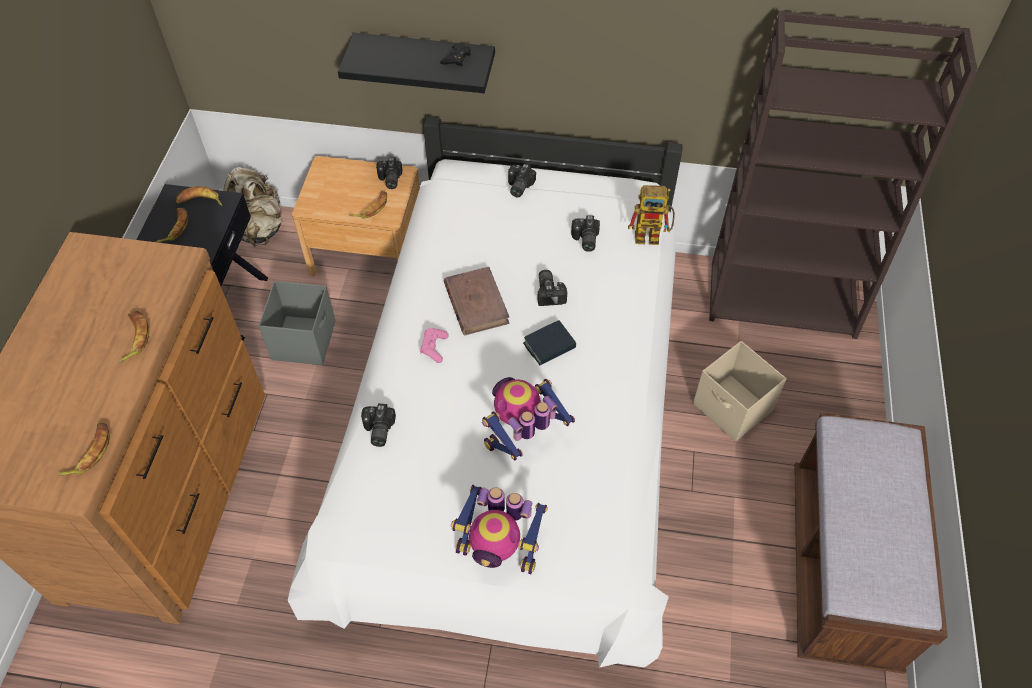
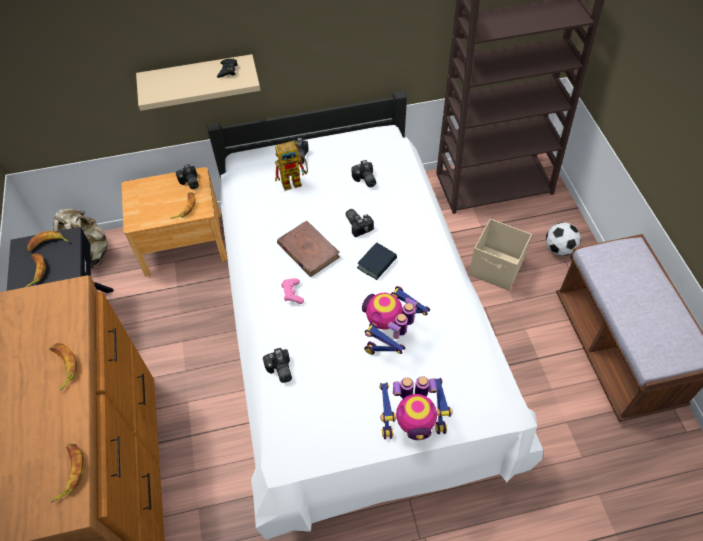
camera: 20 degrees left, 0 degrees up
(305, 340) = (164, 326): grey storage box -> none
(425, 60) = (199, 80): black shelf -> beige shelf
(652, 236) = (410, 162): toy robot -> toy robot (295, 181)
(829, 411) = (559, 249): none -> football

